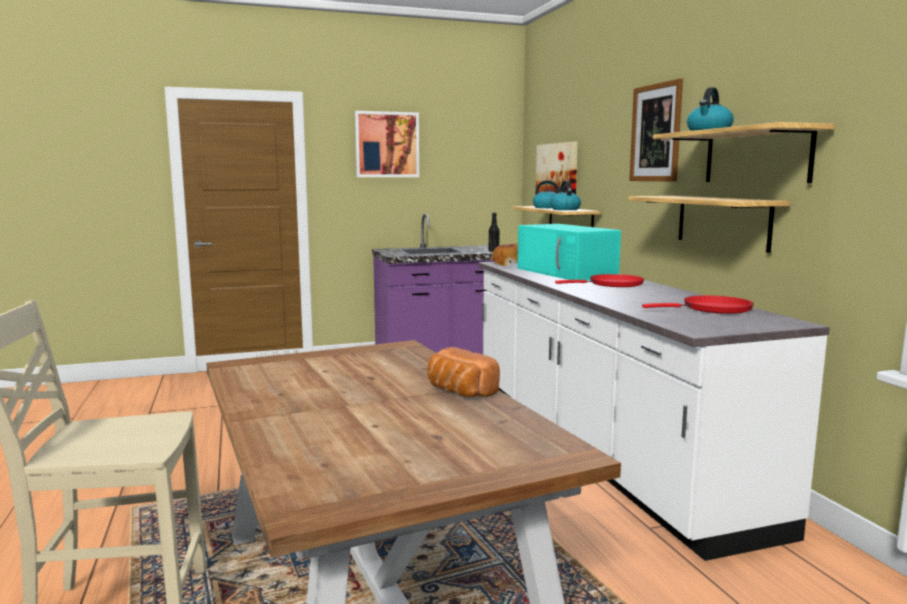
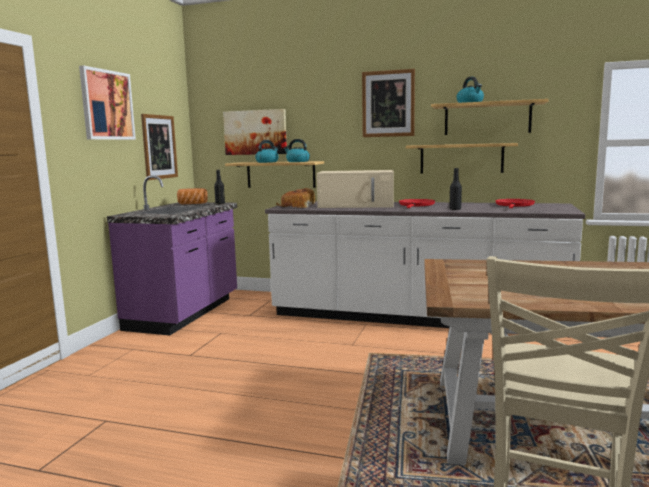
camera: 55 degrees left, 0 degrees up
(459, 392) = (575, 266): bread -> bread (192, 204)
(461, 184) = (159, 147): none -> picture
(567, 273) = (357, 205): turquoise microwave -> beige microwave
(605, 296) = (455, 209): none -> black bottle

